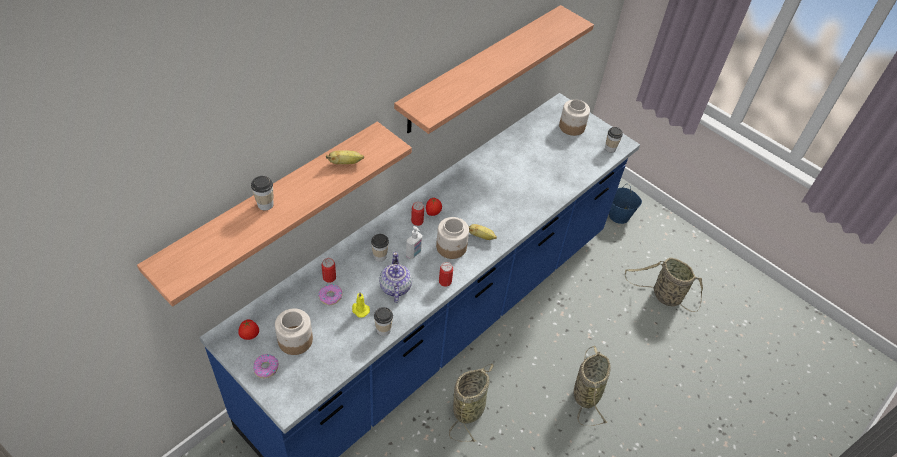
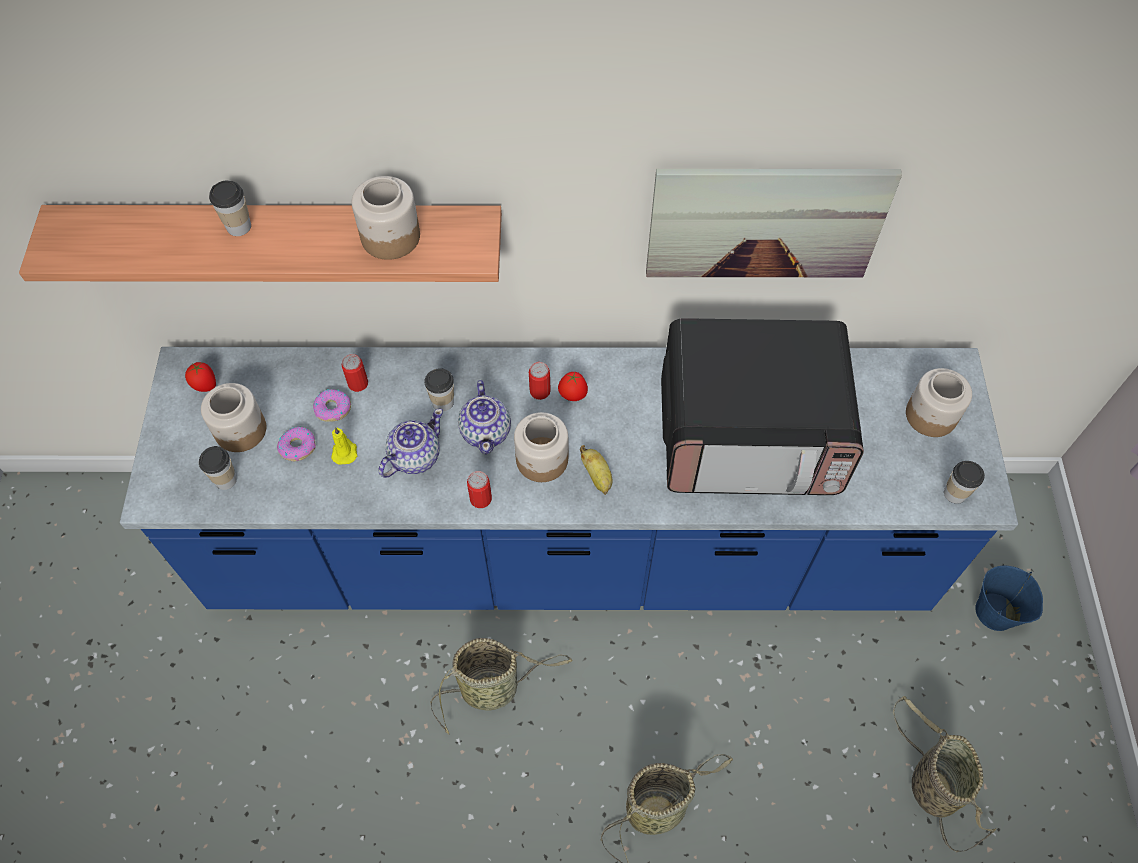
camera: 50 degrees right, 10 degrees up
(266, 368) = (179, 437): donut -> donut (297, 447)
(345, 163) = (389, 237): banana -> jar
(383, 330) = (341, 498): cup -> cup (225, 479)
(414, 253) = (486, 431): soap dispenser -> teapot
(481, 69) = (765, 223): shelf -> picture
(519, 178) = (750, 435): none -> microwave

